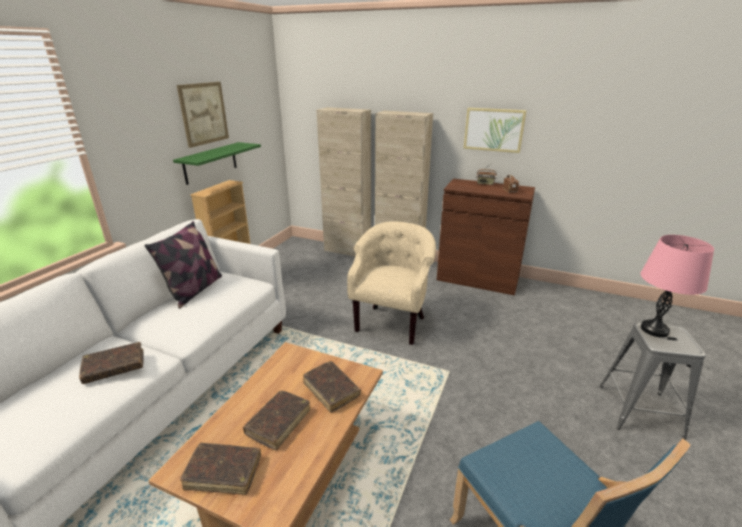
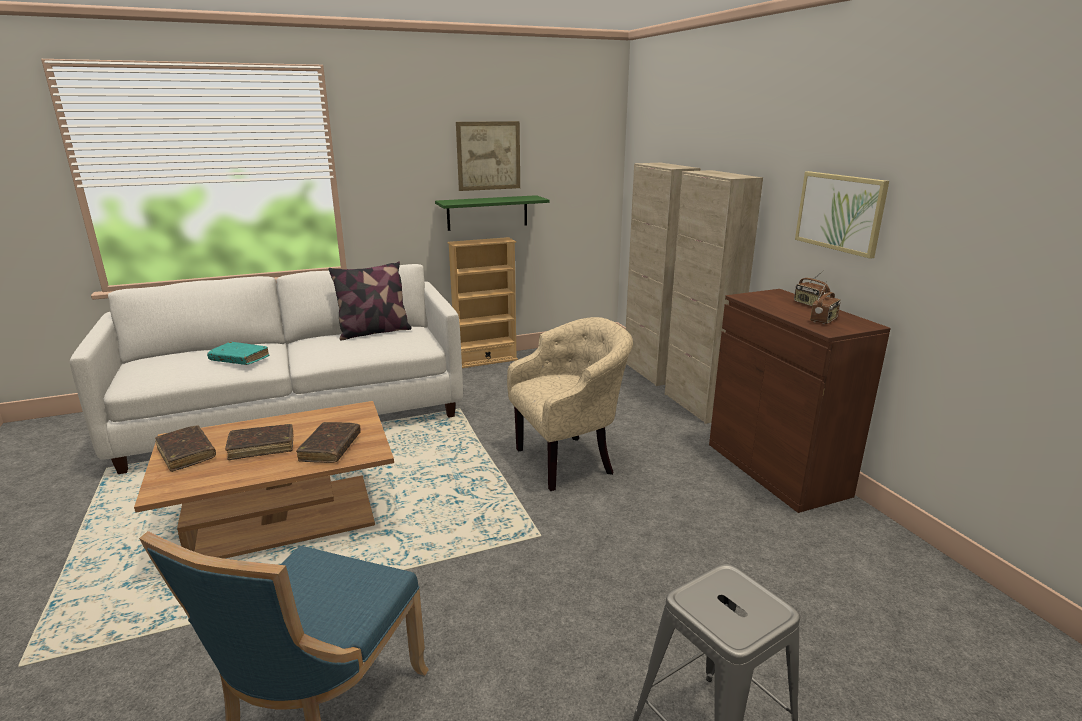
camera: 45 degrees right, 5 degrees down
(114, 367) = (239, 359): brown book -> turquoise book
(654, 330) = (733, 585): pink table lamp -> none

